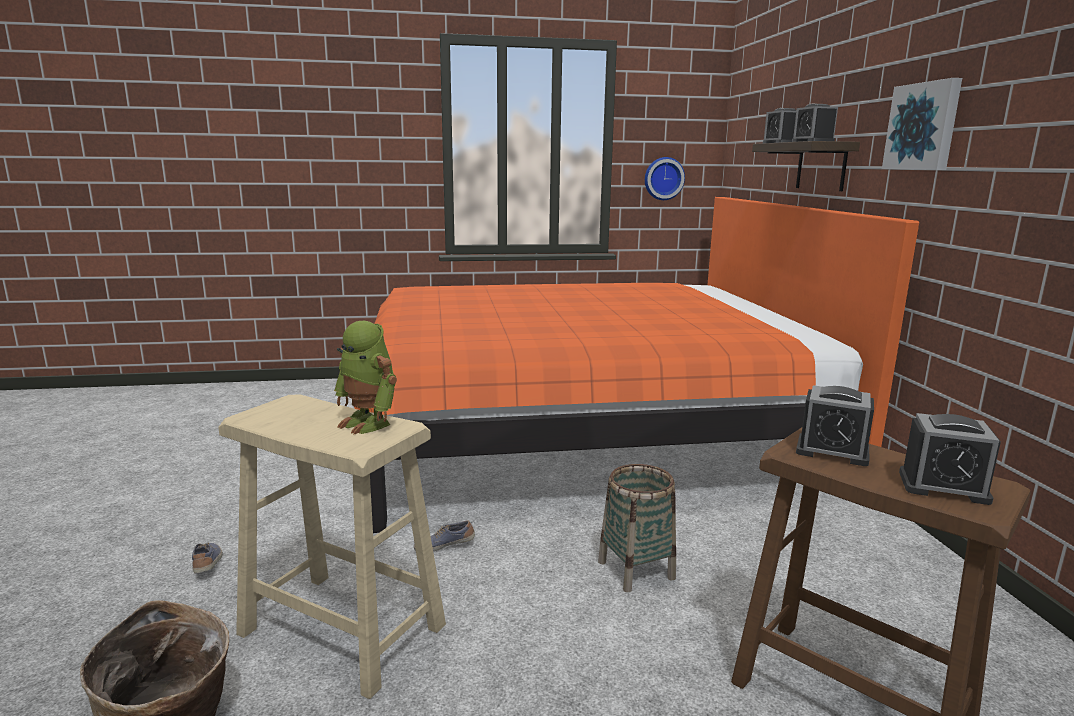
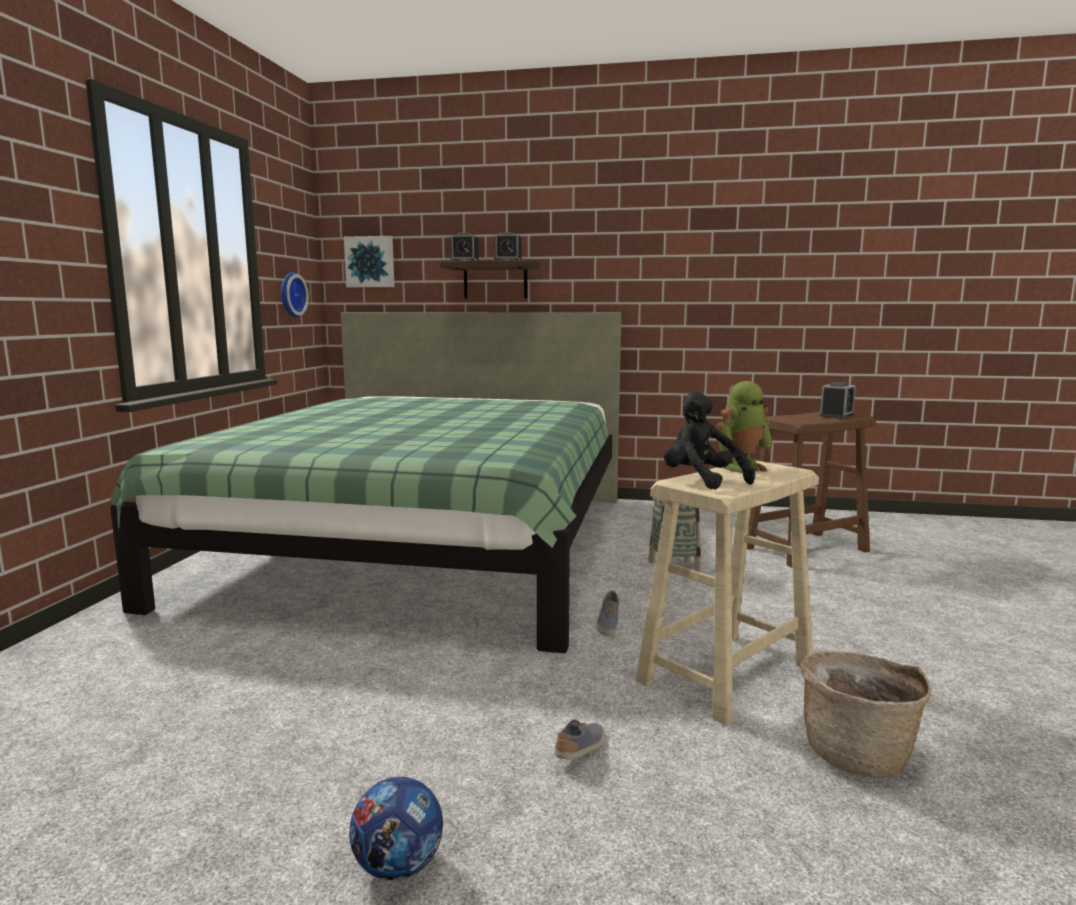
camera: 70 degrees left, 5 degrees down
(101, 524) = (398, 866): none -> football
(208, 564) = (581, 750): shoe -> shoe turned 120 degrees clockwise
(302, 409) = (701, 480): none -> black plush toy
(583, 430) = (423, 544): orange bed -> green bed
(832, 451) = (795, 418): alarm clock -> none
(923, 126) = (602, 254): picture -> picture (370, 262)

